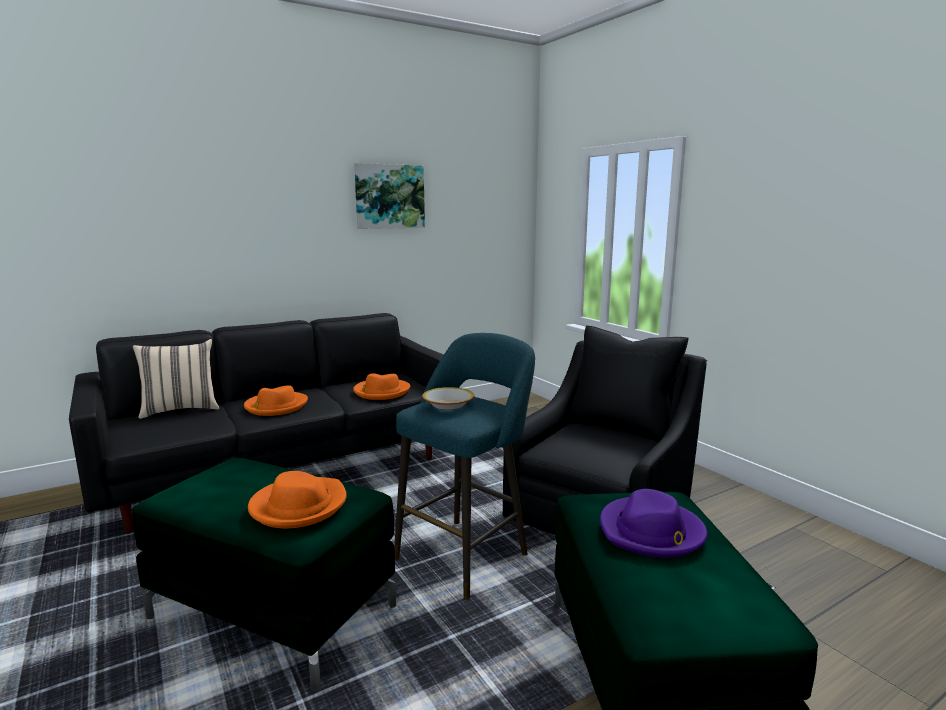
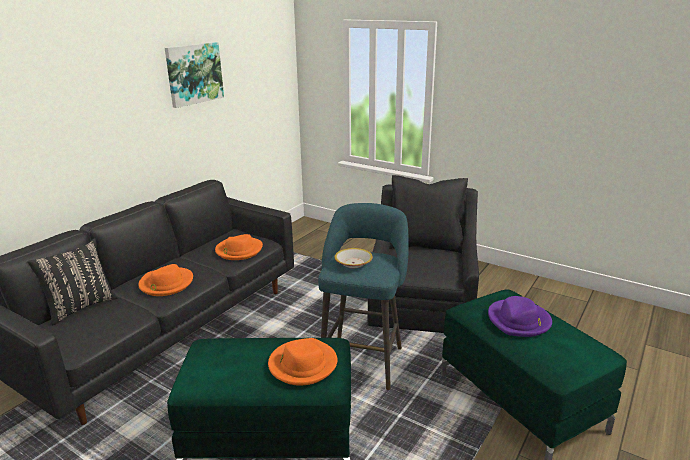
camera: 25 degrees left, 10 degrees up
(180, 409) = (80, 307): beige pillow -> black pillow

